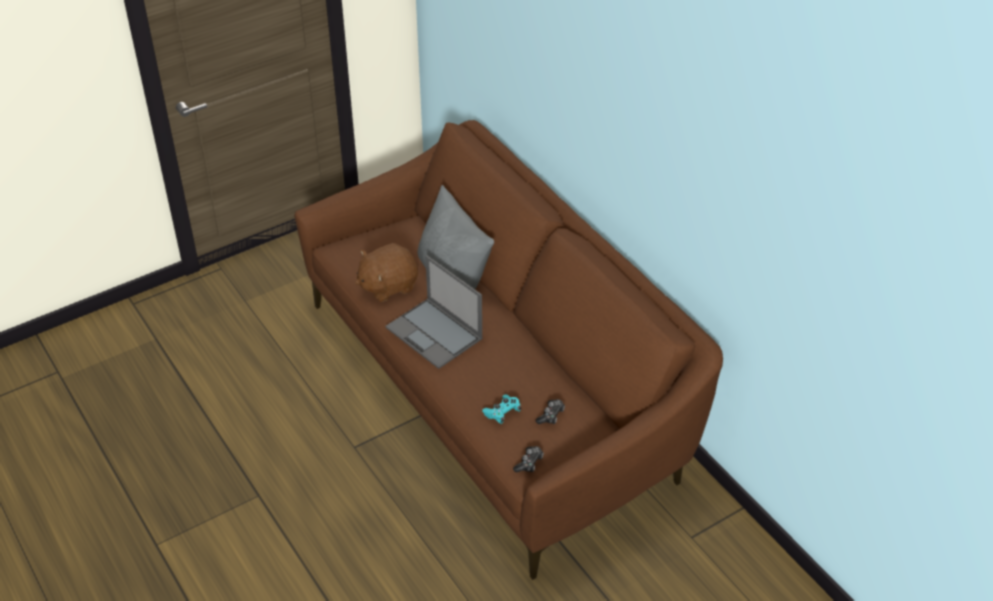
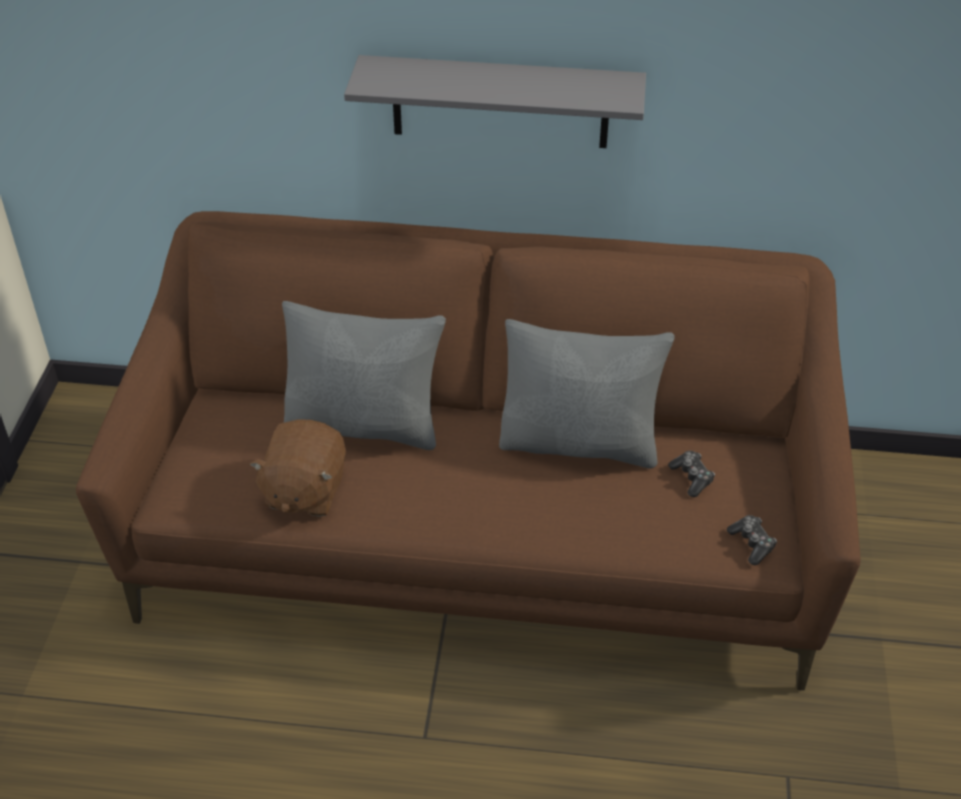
camera: 50 degrees left, 0 degrees up
(435, 333) = (444, 497): laptop -> none
(502, 413) = (647, 517): turquoise game controller -> none
(528, 360) = (580, 443): none -> grey pillow
(598, 144) = (500, 102): none -> grey shelf

